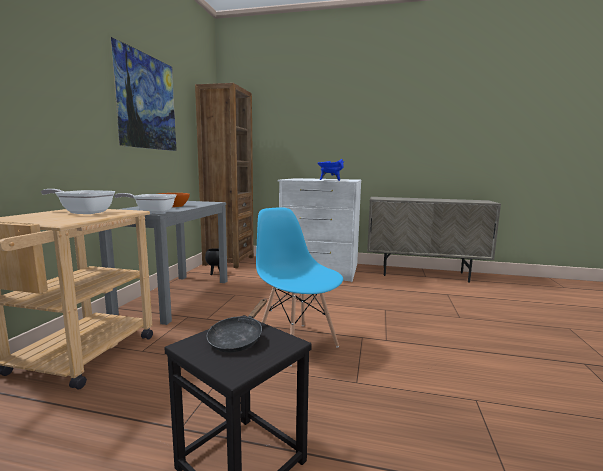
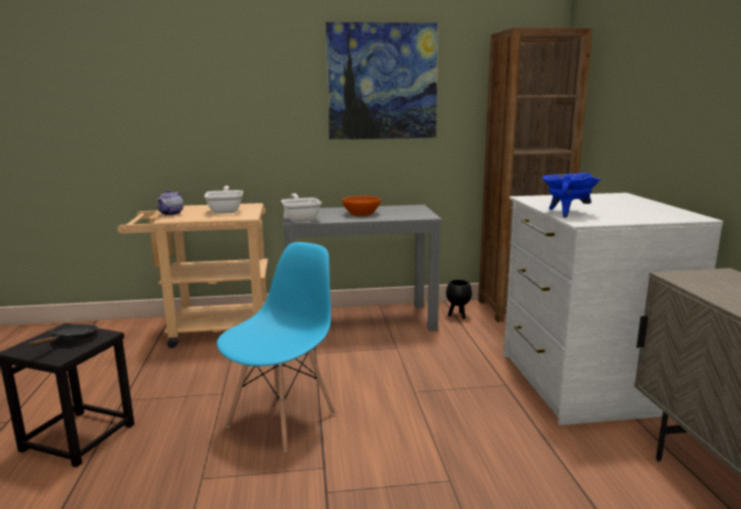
camera: 70 degrees right, 5 degrees up
(38, 220) = (171, 213): none -> teapot
(238, 338) = (71, 340): black frying pan -> black frying pan turned 105 degrees clockwise

